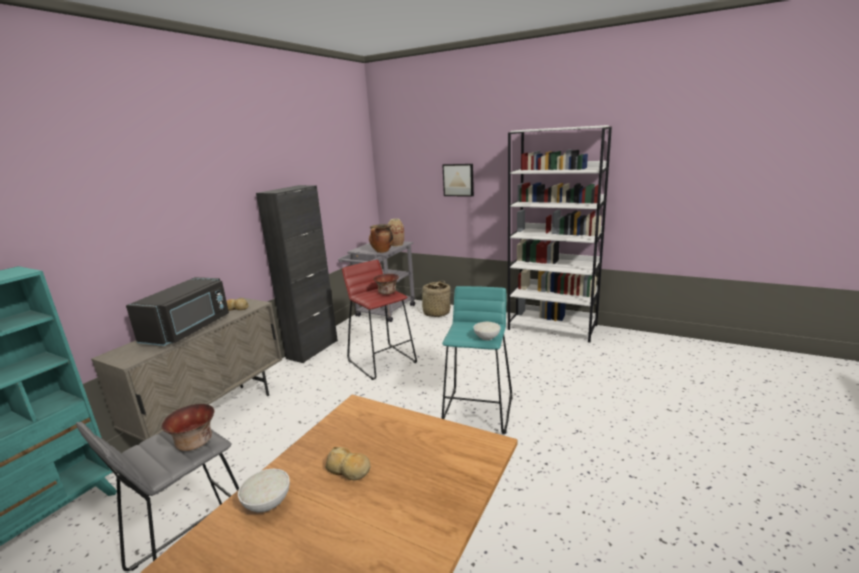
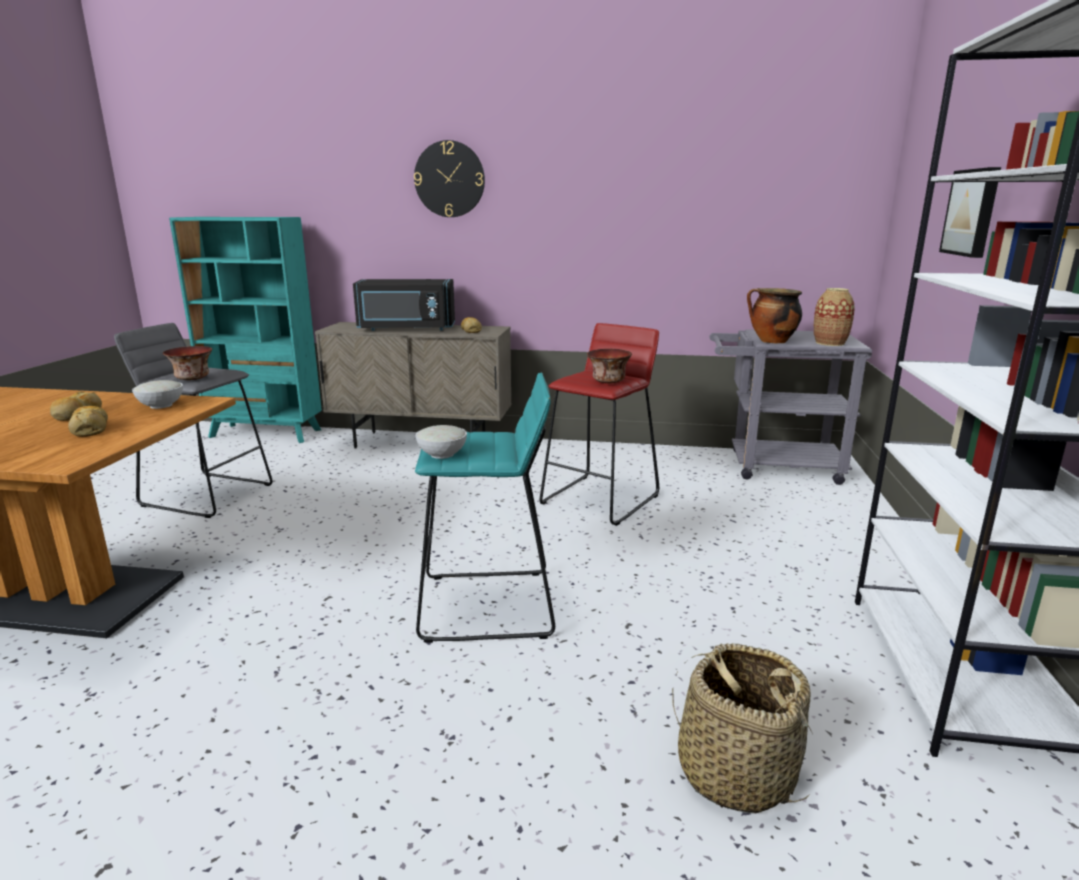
camera: 70 degrees right, 0 degrees up
(169, 198) = (449, 179): none -> wall clock
(268, 502) = (54, 399): white bowl -> white bowl (162, 405)
(312, 349) = (600, 449): black cabinet -> none
(406, 451) = (90, 429): none -> bread
(436, 313) = (833, 510): basket -> basket (735, 772)

